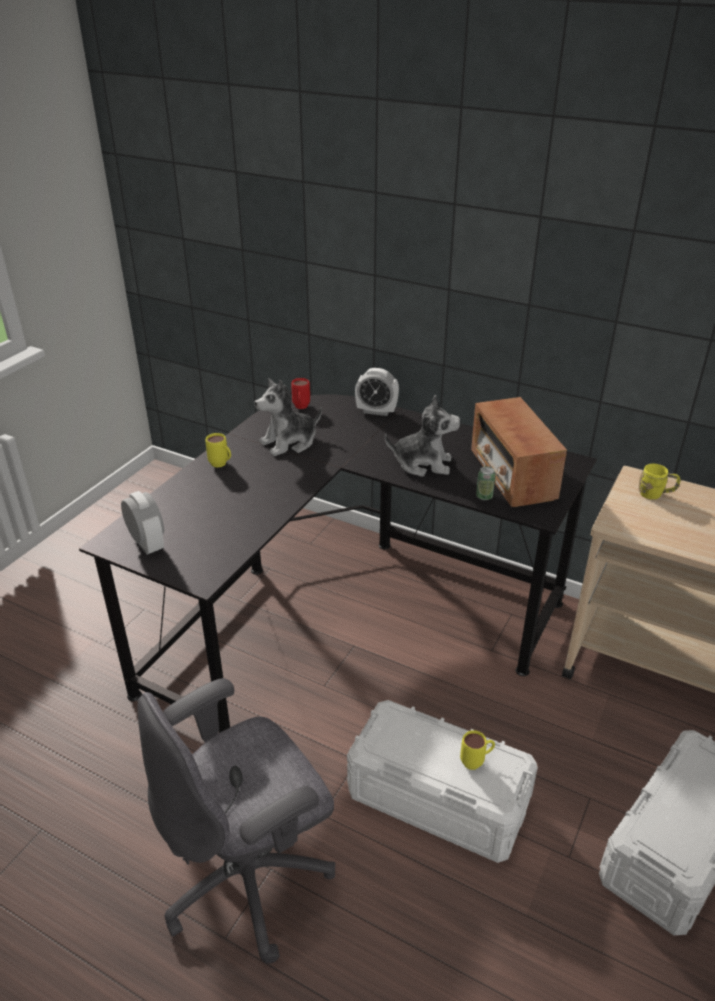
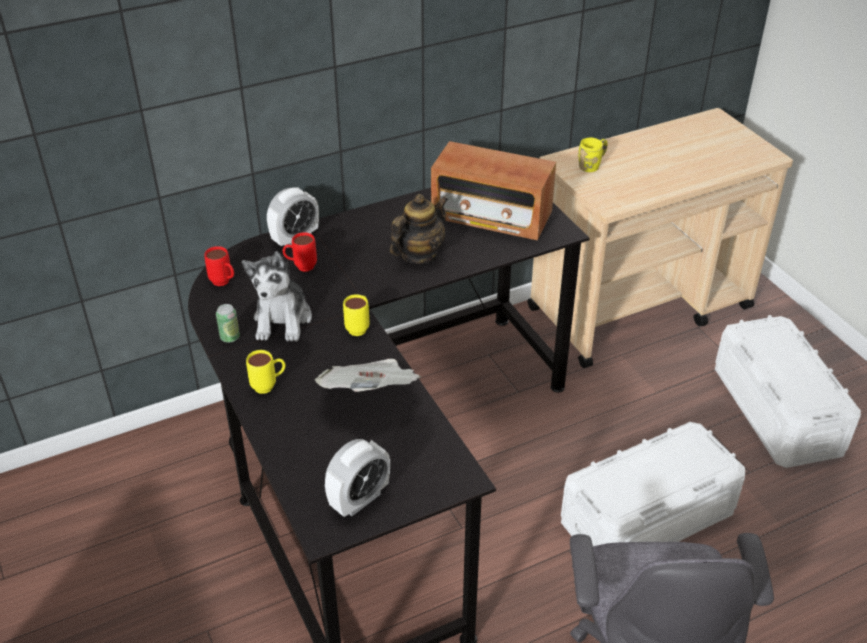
camera: 55 degrees left, 5 degrees up
(147, 544) = (359, 499): alarm clock -> alarm clock turned 135 degrees clockwise
(251, 506) = (370, 395): none -> newspaper
(350, 426) = (301, 267): none -> red mug
(423, 463) = (419, 254): plush toy -> teapot
(476, 762) = (679, 455): yellow mug -> yellow mug (359, 327)
(484, 496) = (506, 247): can -> can (230, 337)

